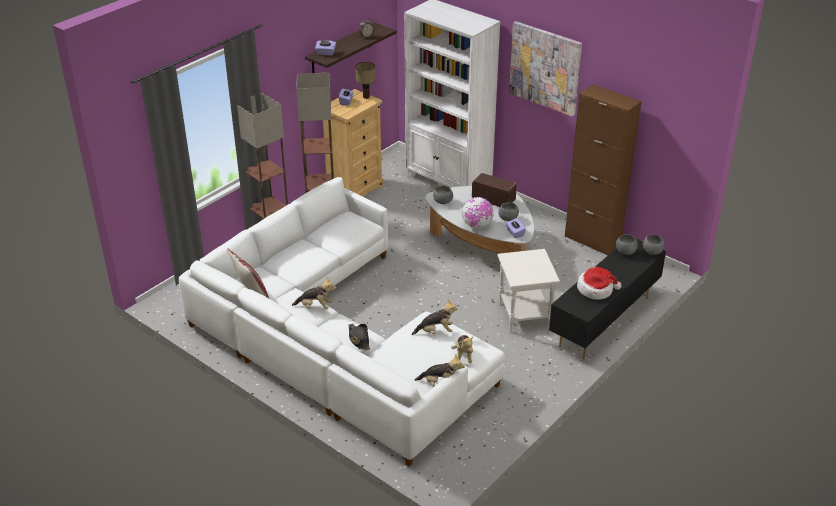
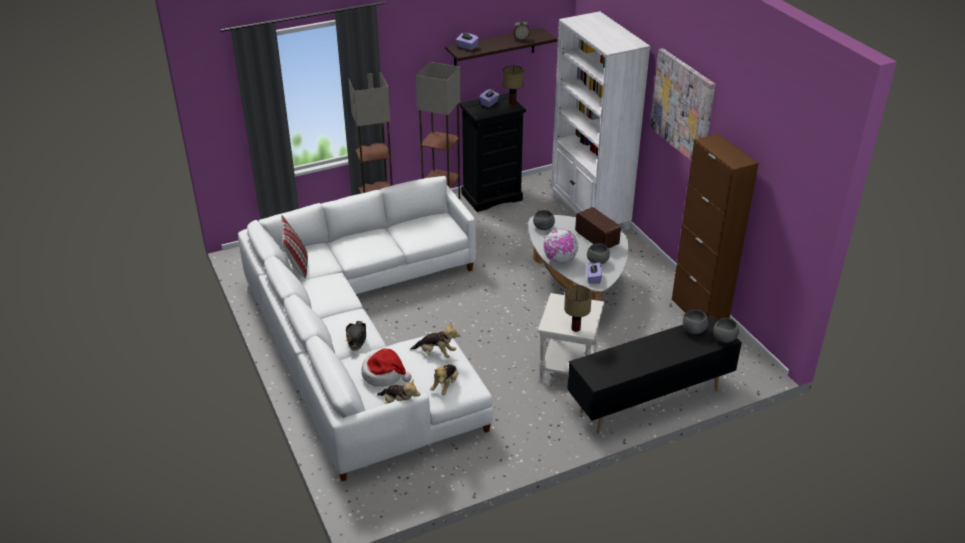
camera: 25 degrees right, 0 degrees up
(315, 307) = (342, 295): plush toy -> none
(354, 189) = (492, 196): beige dresser -> black dresser
(540, 276) = (576, 329): none -> table lamp
(596, 289) = (629, 360): hat -> hat (384, 374)

